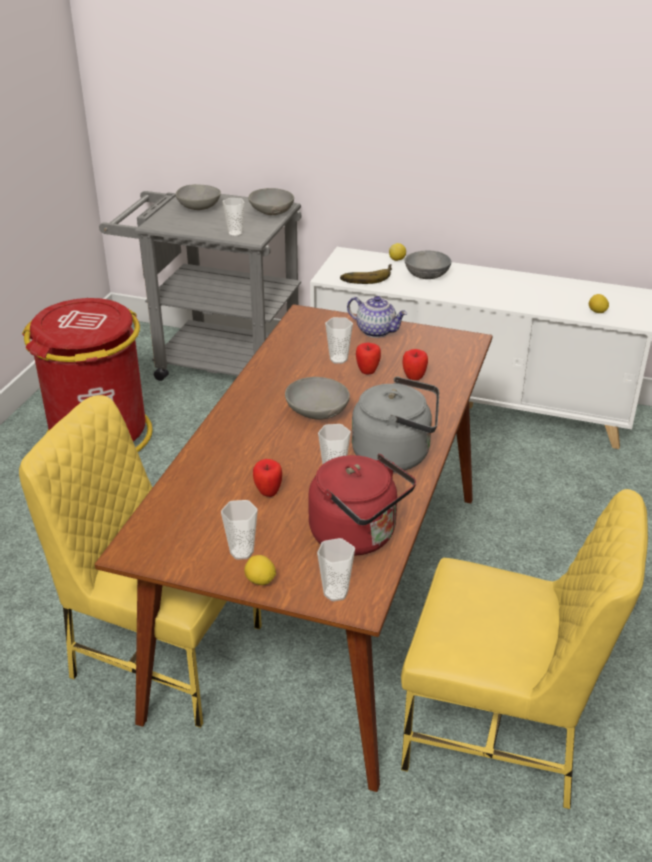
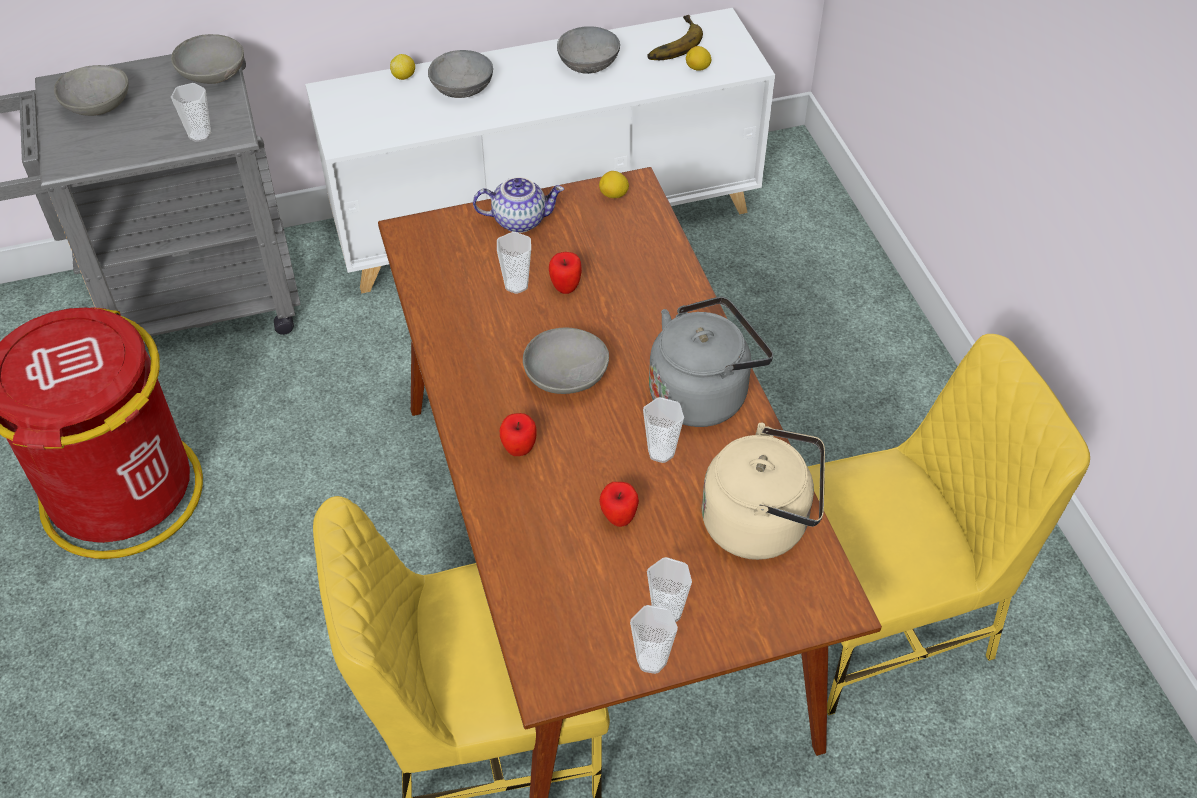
camera: 35 degrees left, 15 degrees up
(260, 581) = (719, 638): lemon -> lemon (613, 195)
(335, 593) = (803, 606): cup -> cup (651, 660)
(358, 536) = (761, 523): red kettle -> beige kettle
(366, 277) = (390, 122): banana -> banana (671, 43)
(414, 378) = (625, 273): apple -> apple (519, 450)
(522, 288) = (589, 64): none -> grey bowl

